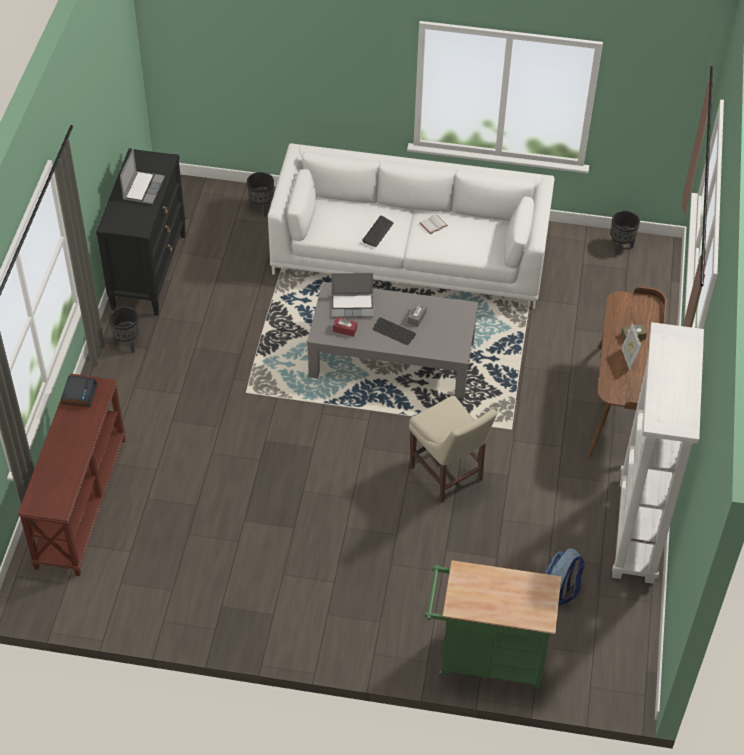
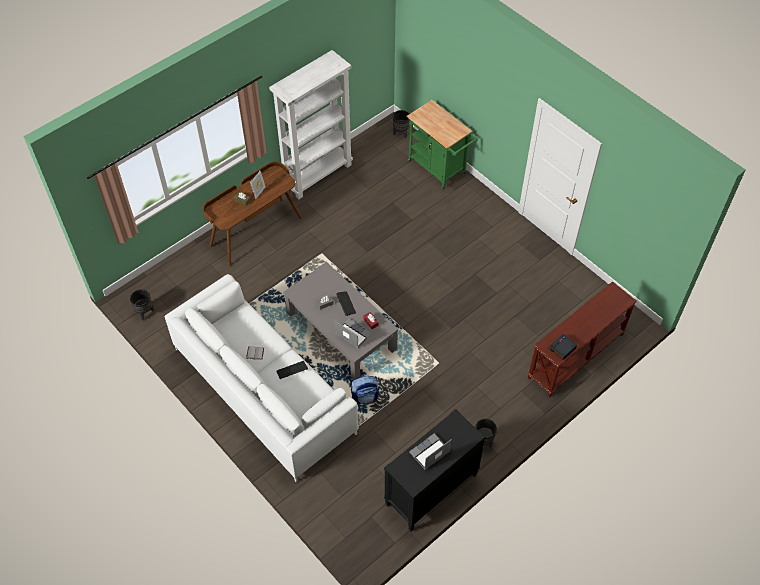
camera: 140 degrees left, 5 degrees up
(262, 208) = (318, 492): black planter -> black planter (400, 133)
(448, 476) = (376, 251): beige chair -> none
(561, 590) = (379, 173): backpack -> backpack (365, 397)

